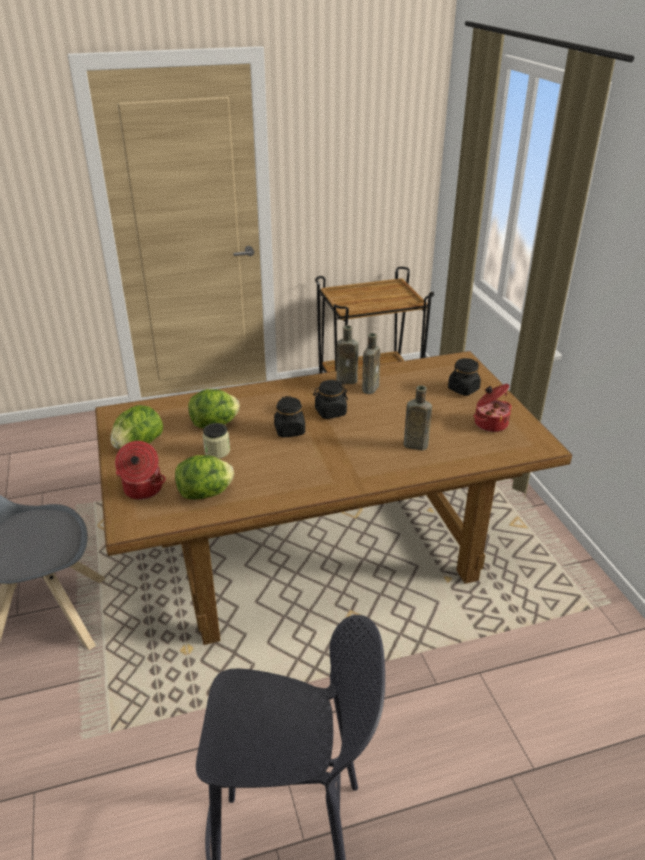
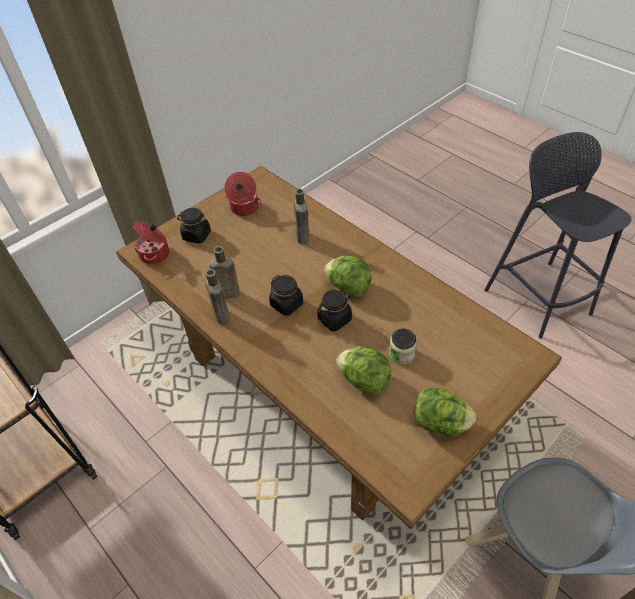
camera: 115 degrees left, 15 degrees up
(142, 489) = (490, 375): cooking pot -> cooking pot (155, 254)
(206, 494) = (458, 329): lettuce -> lettuce (348, 287)

